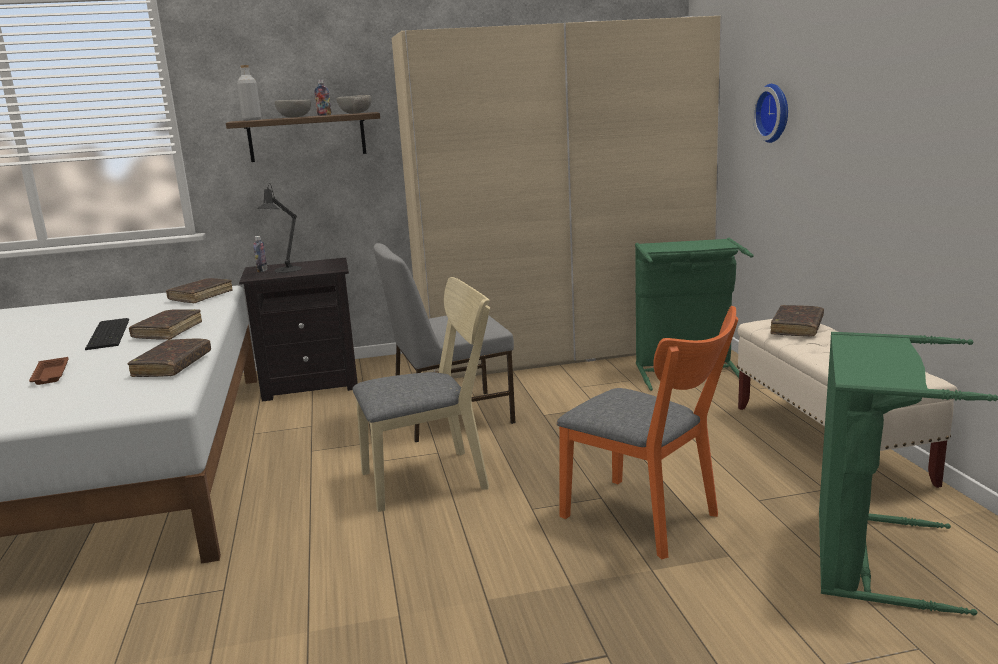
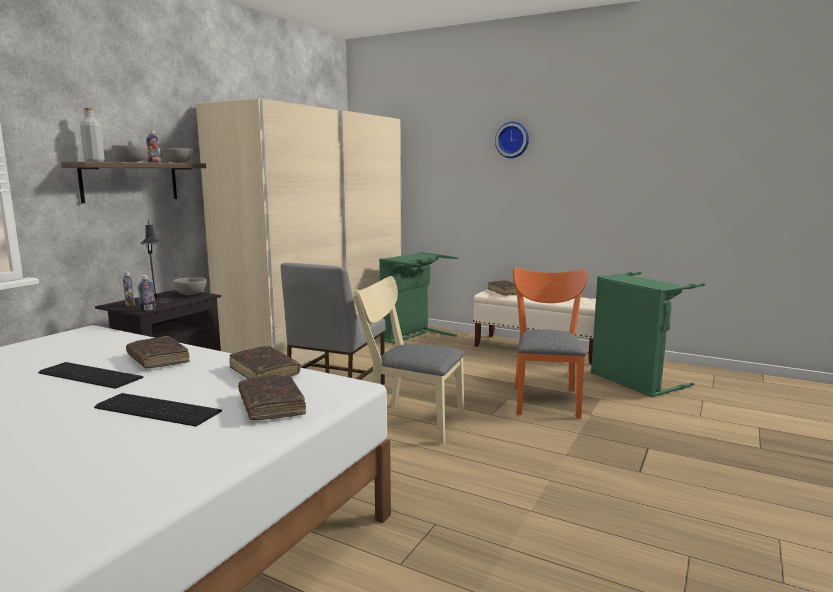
camera: 50 degrees left, 5 degrees down
(50, 375) = (158, 408): brown tray -> keyboard
(201, 296) = (84, 337): brown book -> brown book (271, 405)
(256, 278) = (148, 309): none -> bottle
(330, 266) = (190, 294): none -> grey bowl
(434, 478) = (408, 422): beige chair -> beige chair turned 90 degrees counterclockwise
(648, 519) = (545, 398): orange chair -> orange chair turned 75 degrees counterclockwise
(775, 113) = (448, 177): wall clock -> wall clock (512, 140)

